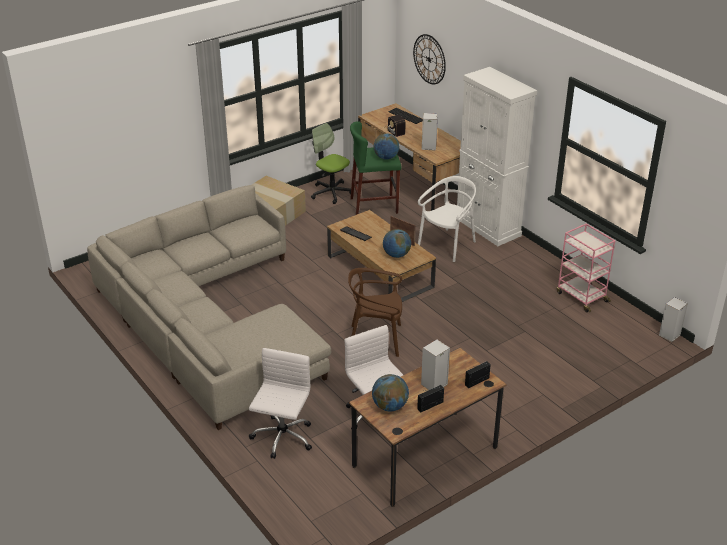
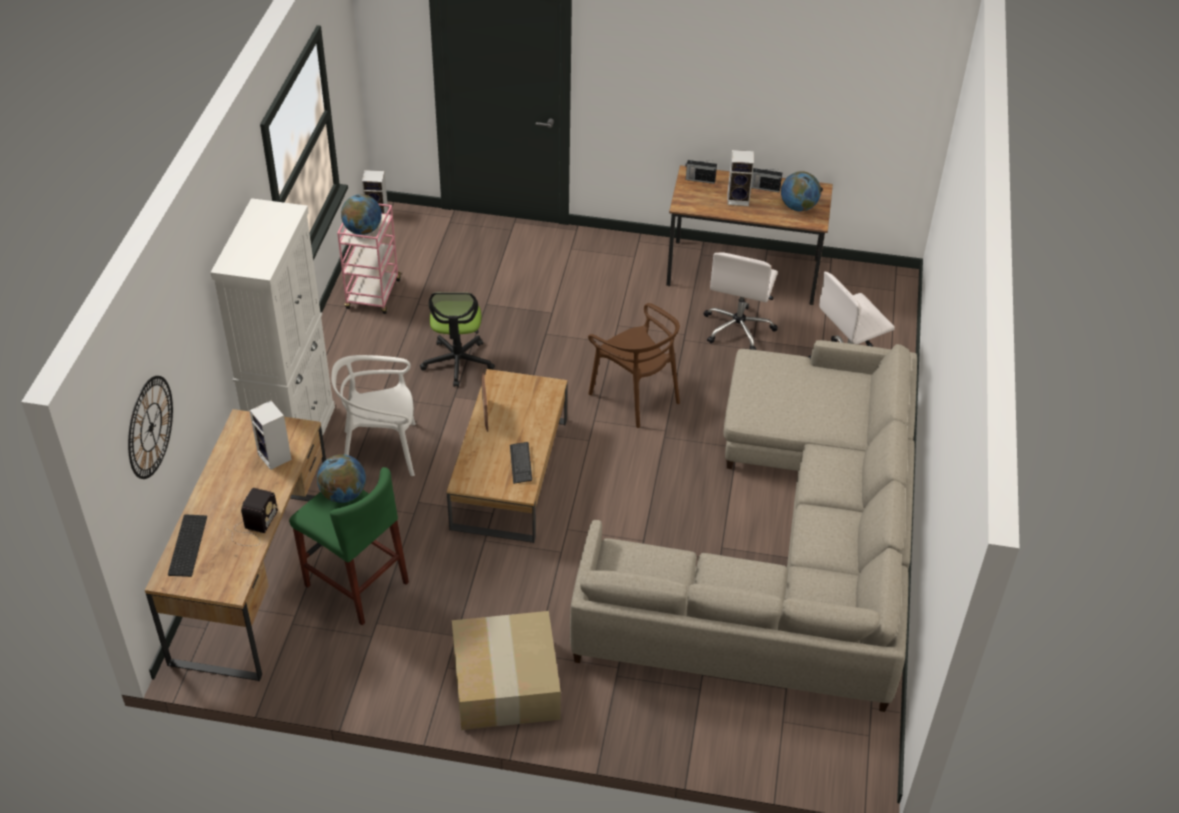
camera: 135 degrees left, 10 degrees up
(331, 192) = (368, 659): office chair -> office chair (457, 362)
(396, 255) = (522, 401): globe -> globe (363, 230)

